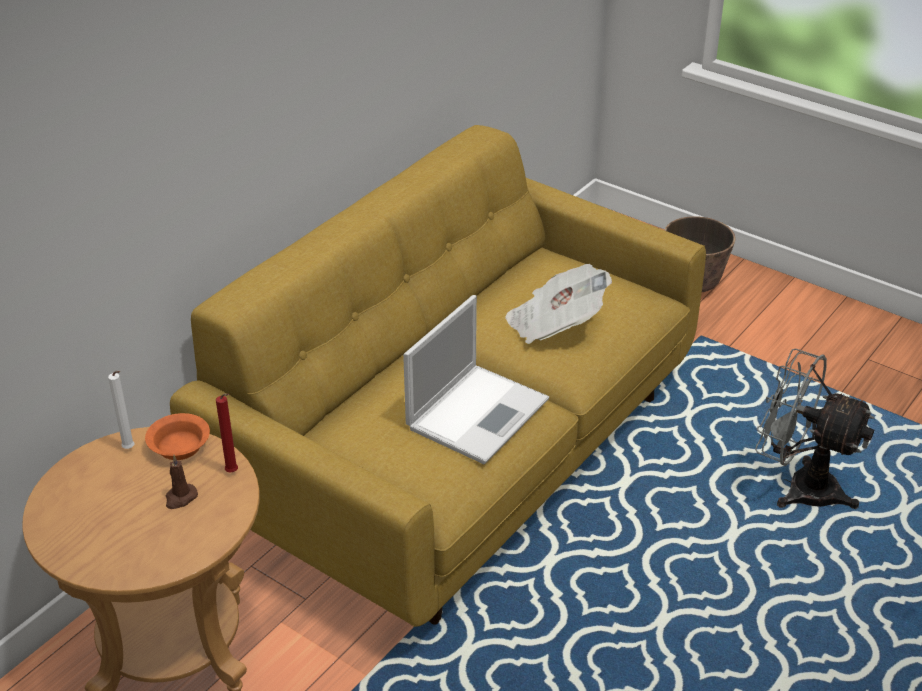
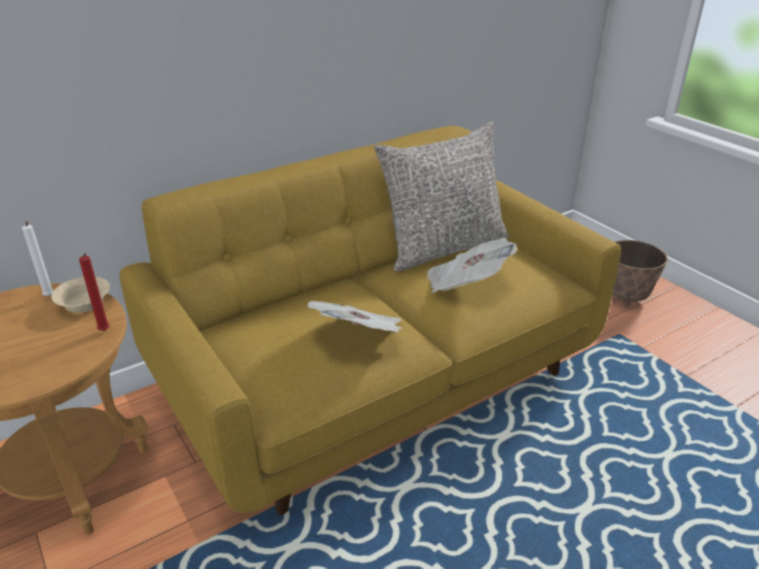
camera: 20 degrees right, 5 degrees down
(178, 448) = (83, 304): orange bowl -> beige bowl
(180, 498) = (48, 341): brown candle -> none
(479, 412) = (360, 337): laptop -> newspaper
(504, 281) = (443, 247): none -> grey pillow
(799, 486) = (667, 481): grey fan -> none

